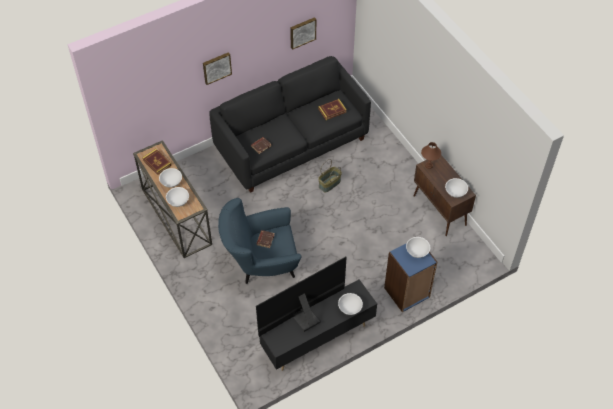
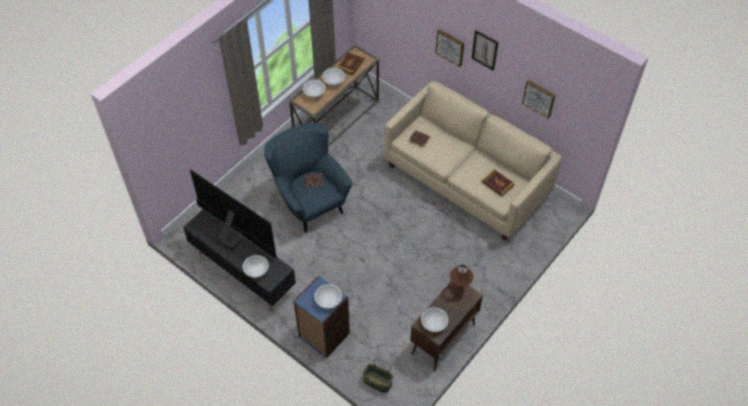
camera: 70 degrees right, 0 degrees up
(248, 40) = (485, 50): none -> picture
(291, 143) = (467, 180): black sofa -> beige sofa
(329, 184) = (431, 228): basket -> basket (377, 382)

